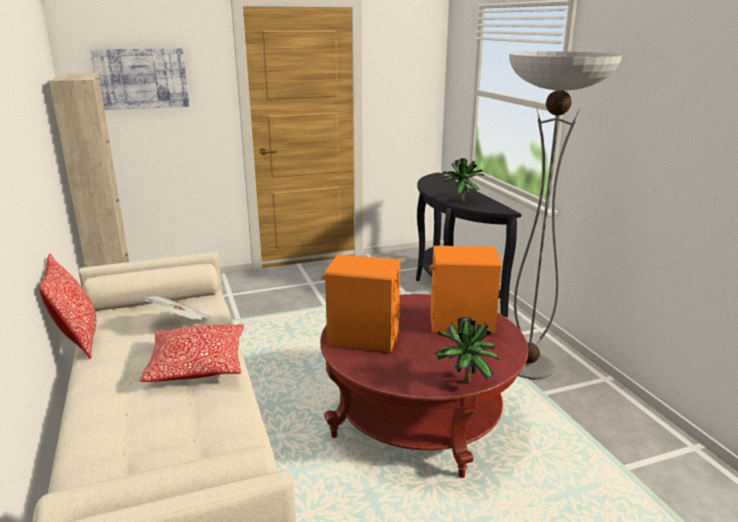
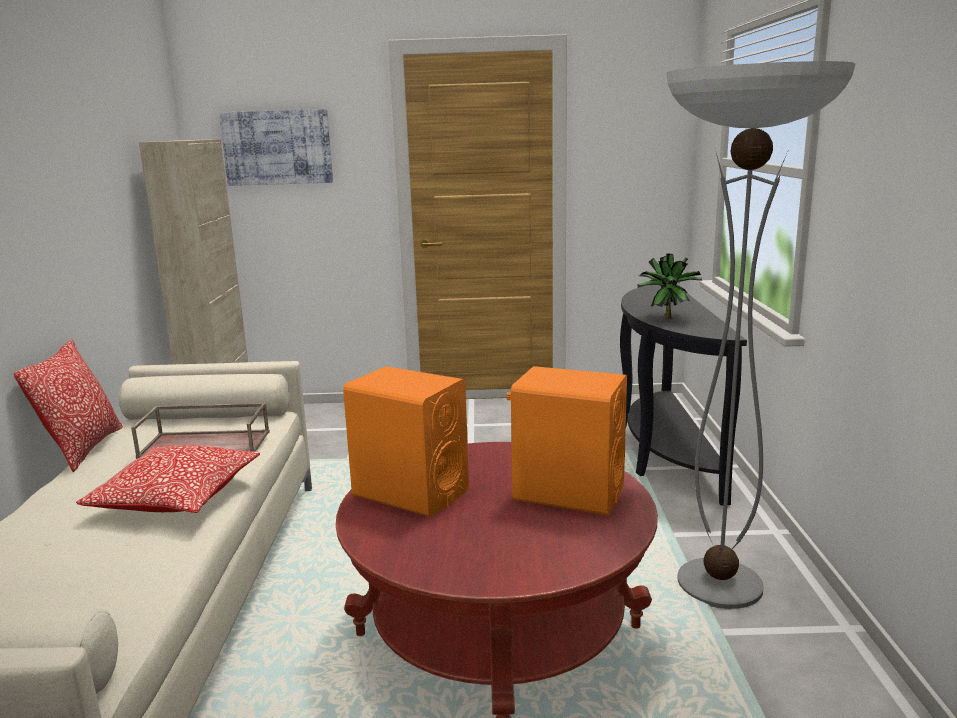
camera: 20 degrees right, 5 degrees down
(181, 323) = (207, 444): newspaper -> brown tray
(462, 382) = (498, 578): potted plant -> none

